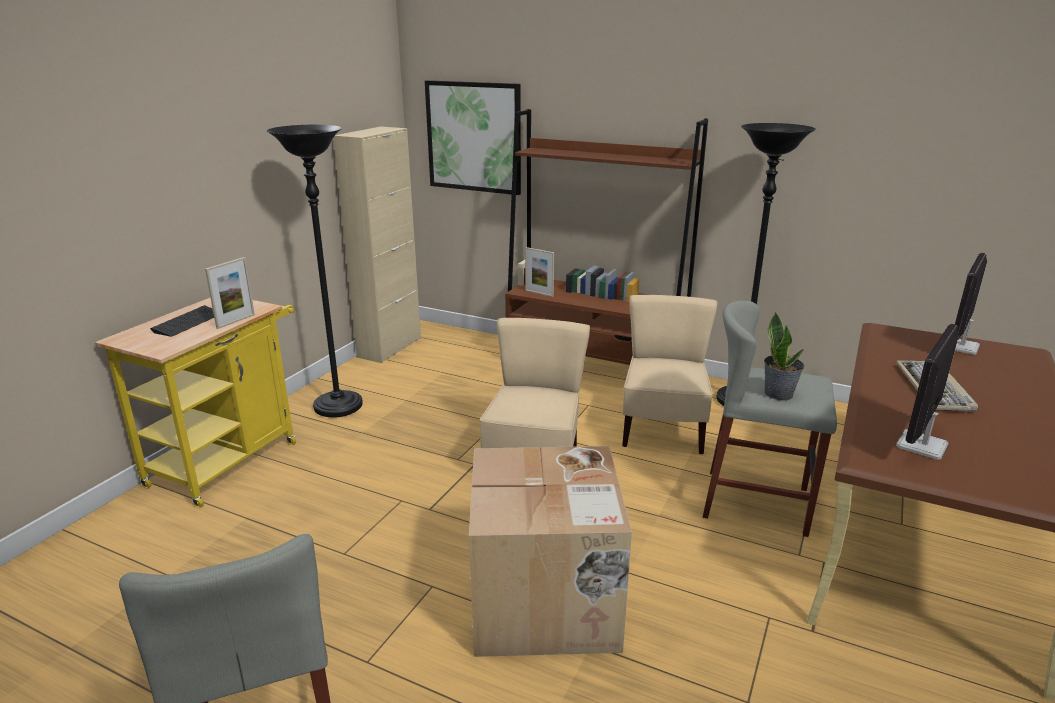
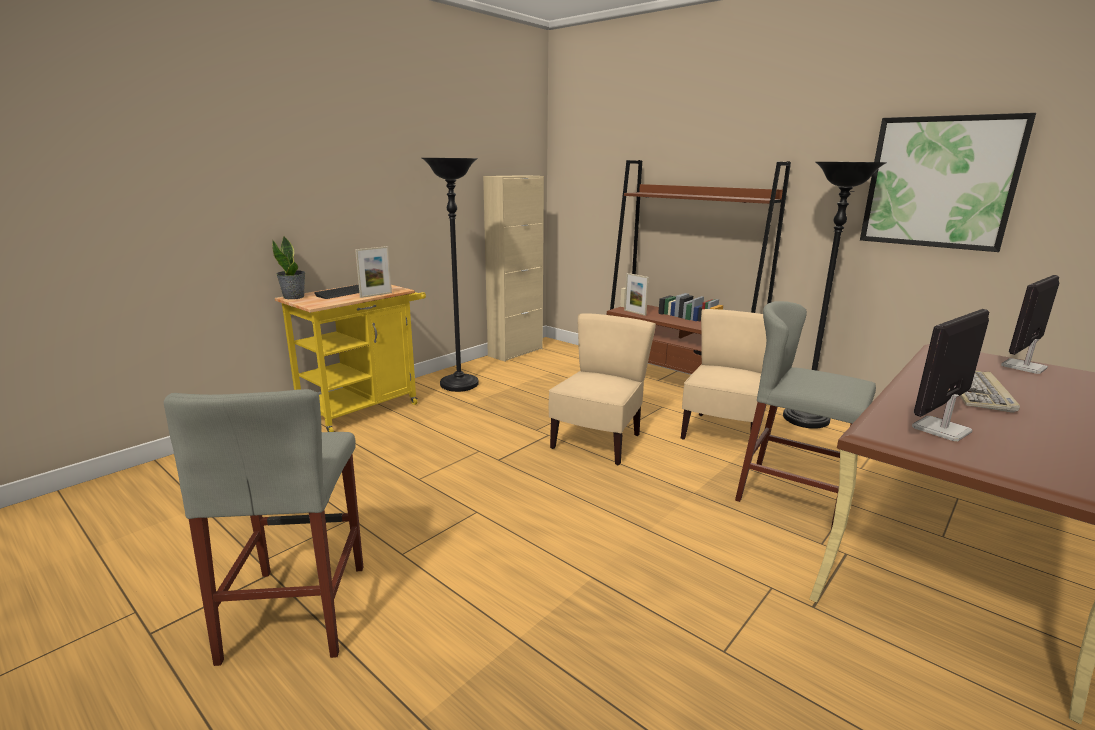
camera: 15 degrees right, 5 degrees down
(474, 137) = (597, 186): picture -> picture (939, 182)
(546, 602) = (566, 539): cardboard box -> none
(779, 394) = (813, 386): potted plant -> potted plant (294, 297)

